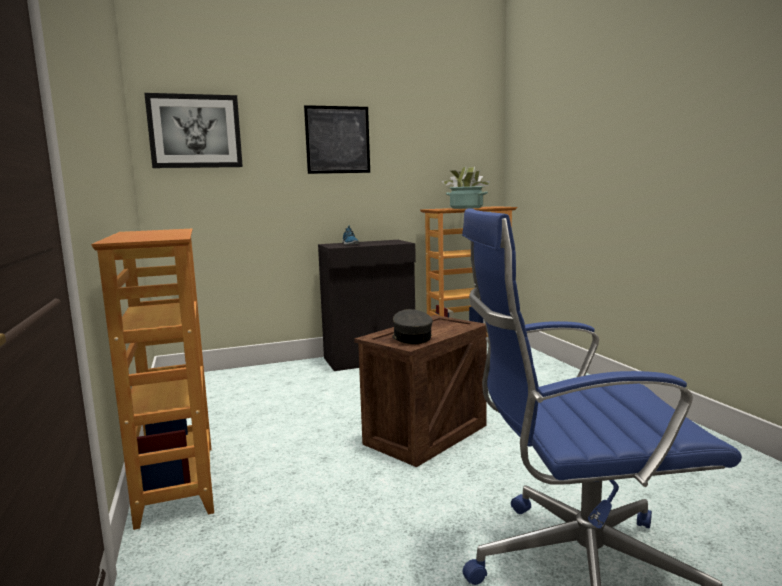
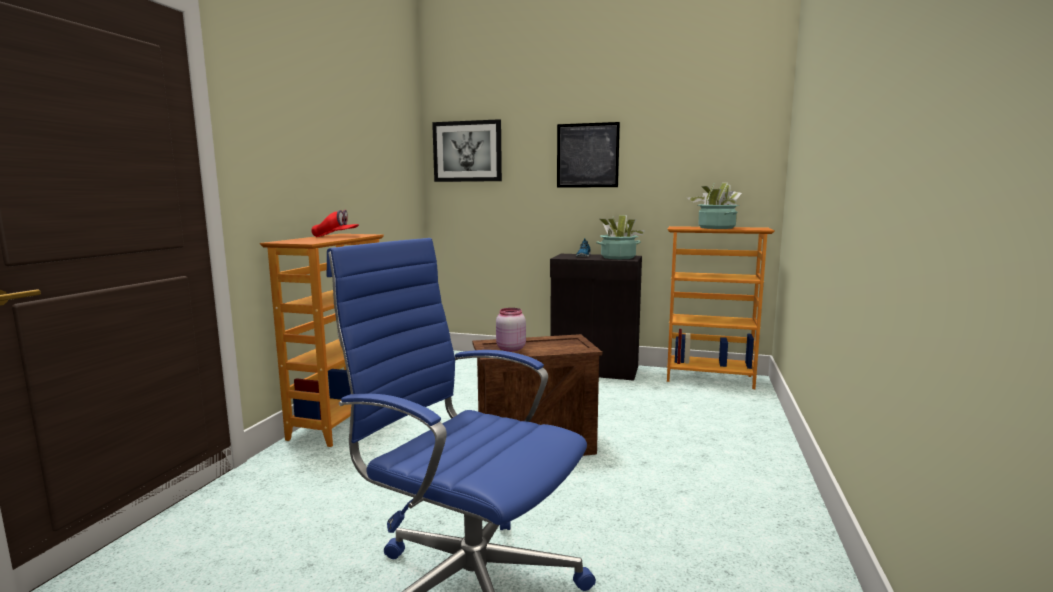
camera: 35 degrees right, 0 degrees up
(152, 233) = (335, 237): none -> red cap
(386, 242) = (618, 257): none -> potted plant
(411, 337) = (510, 349): grey cap -> pink jar

